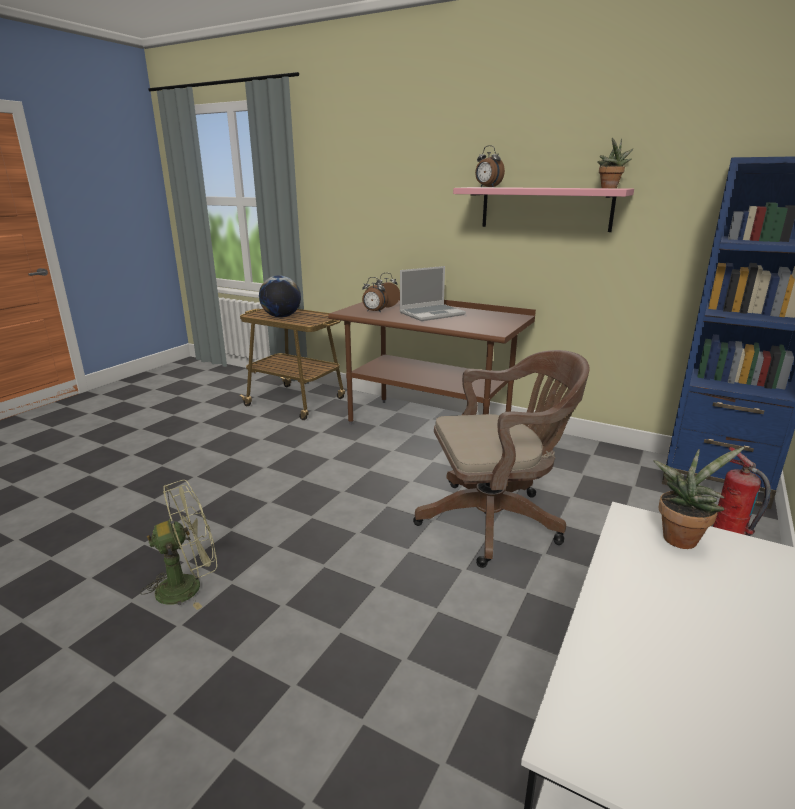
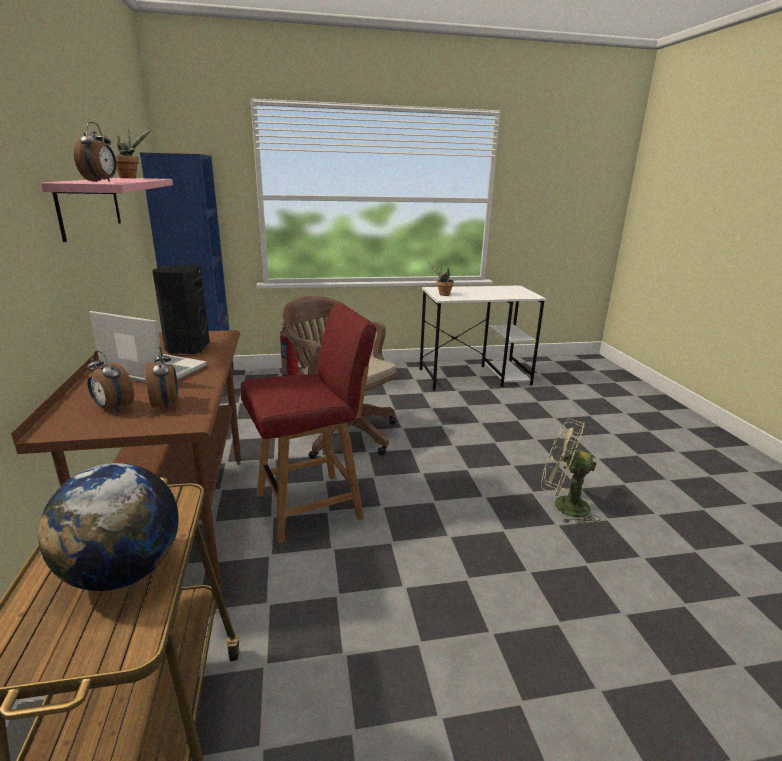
camera: 130 degrees left, 0 degrees up
(384, 466) = (312, 505): none -> red chair
(469, 322) = (187, 348): none -> black speaker

